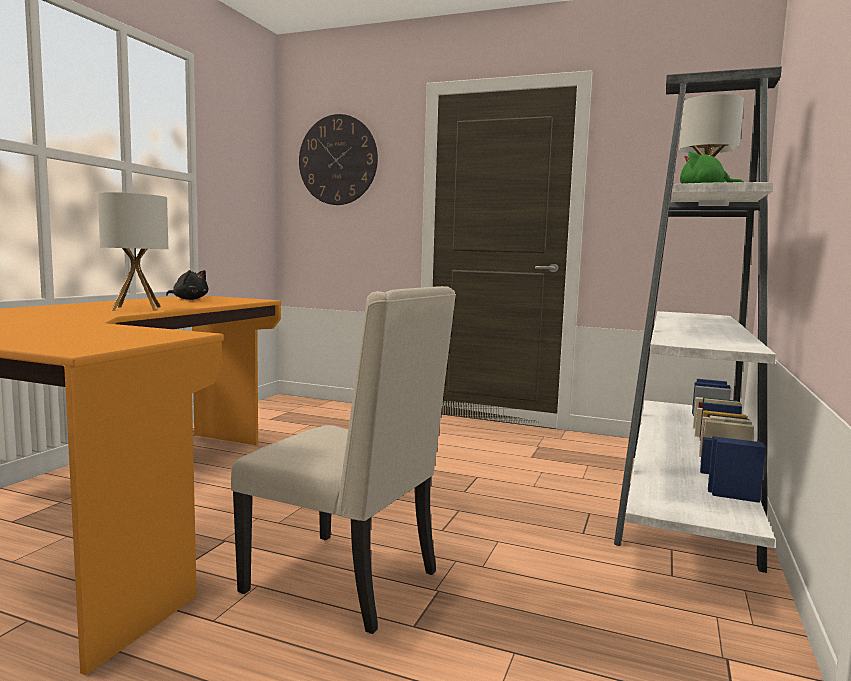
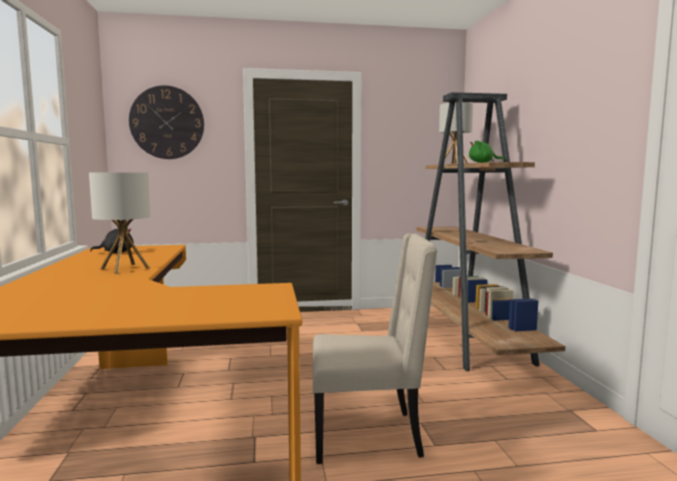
camera: 30 degrees left, 0 degrees up
(684, 503) = (467, 339): white bookcase -> brown bookcase

